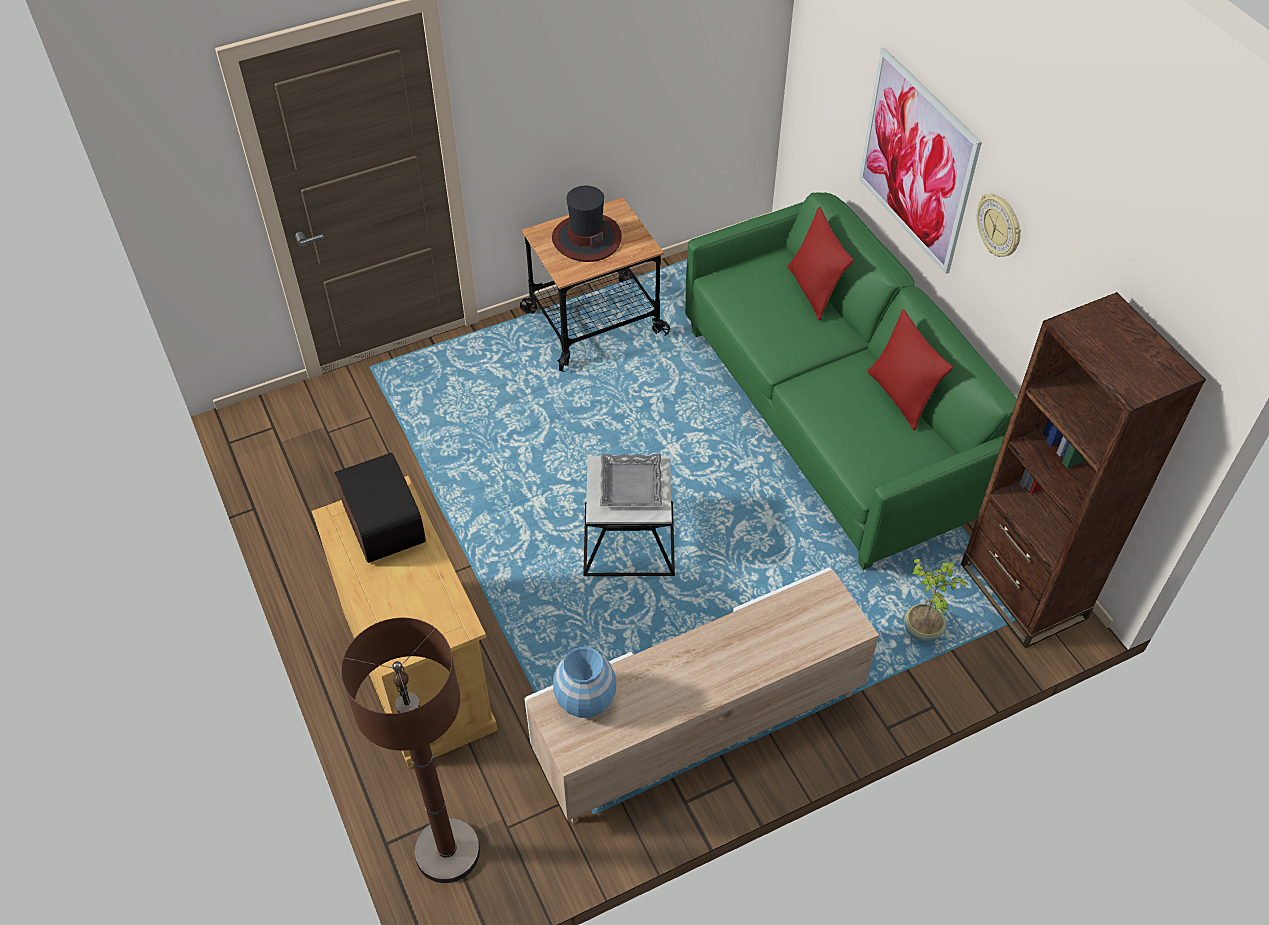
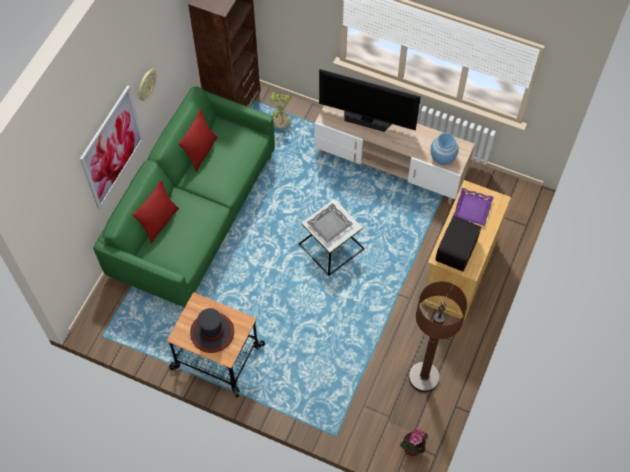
camera: 130 degrees left, 10 degrees up
(263, 425) = (412, 450): none -> potted plant
(423, 601) = (472, 208): none -> purple tray
(447, 851) = (509, 205): brown floor lamp -> brown floor lamp (424, 377)
(770, 646) = (367, 119): none -> television

